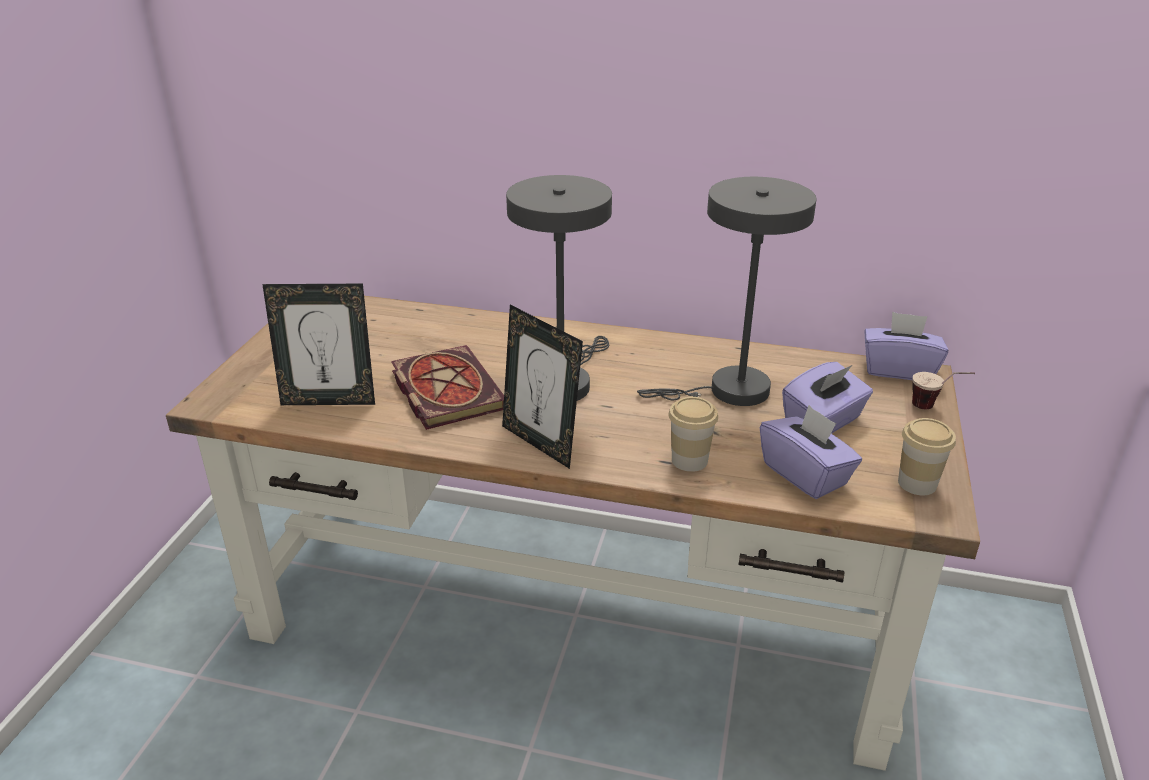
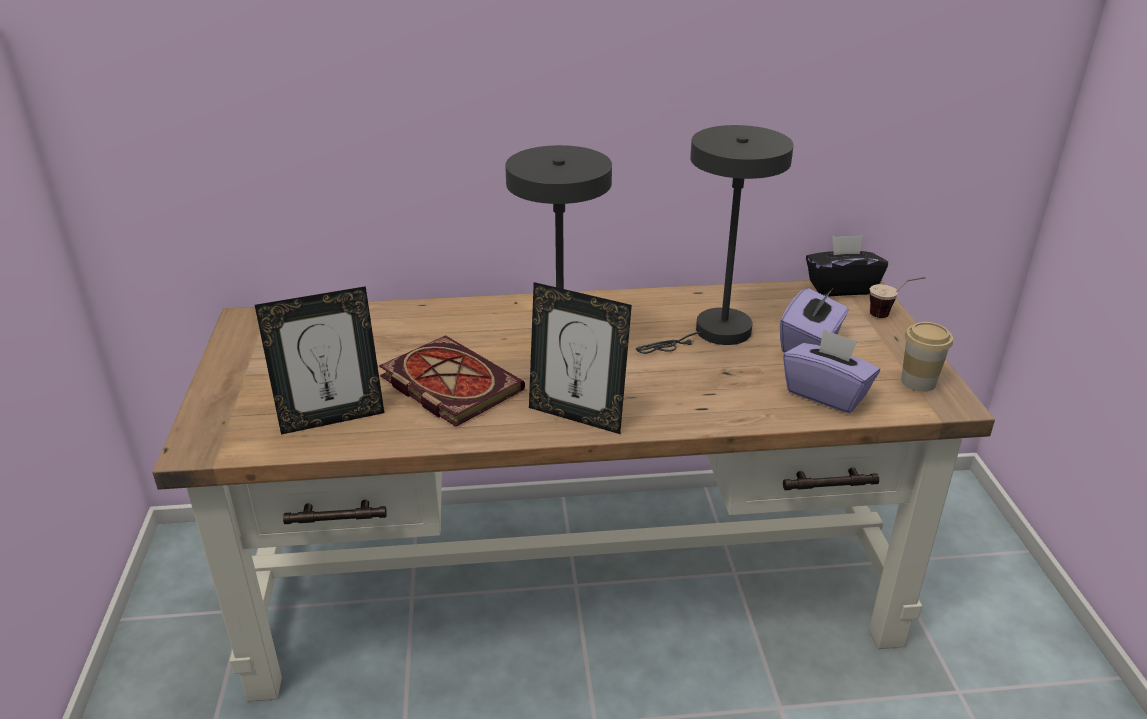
camera: 20 degrees left, 0 degrees up
(689, 460) = (722, 403): cup -> none
(898, 370) = (841, 287): purple tissue box -> black tissue box

